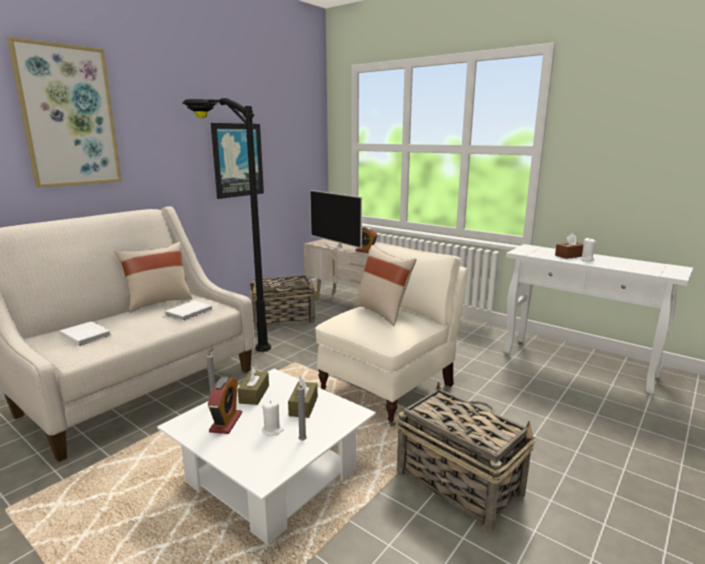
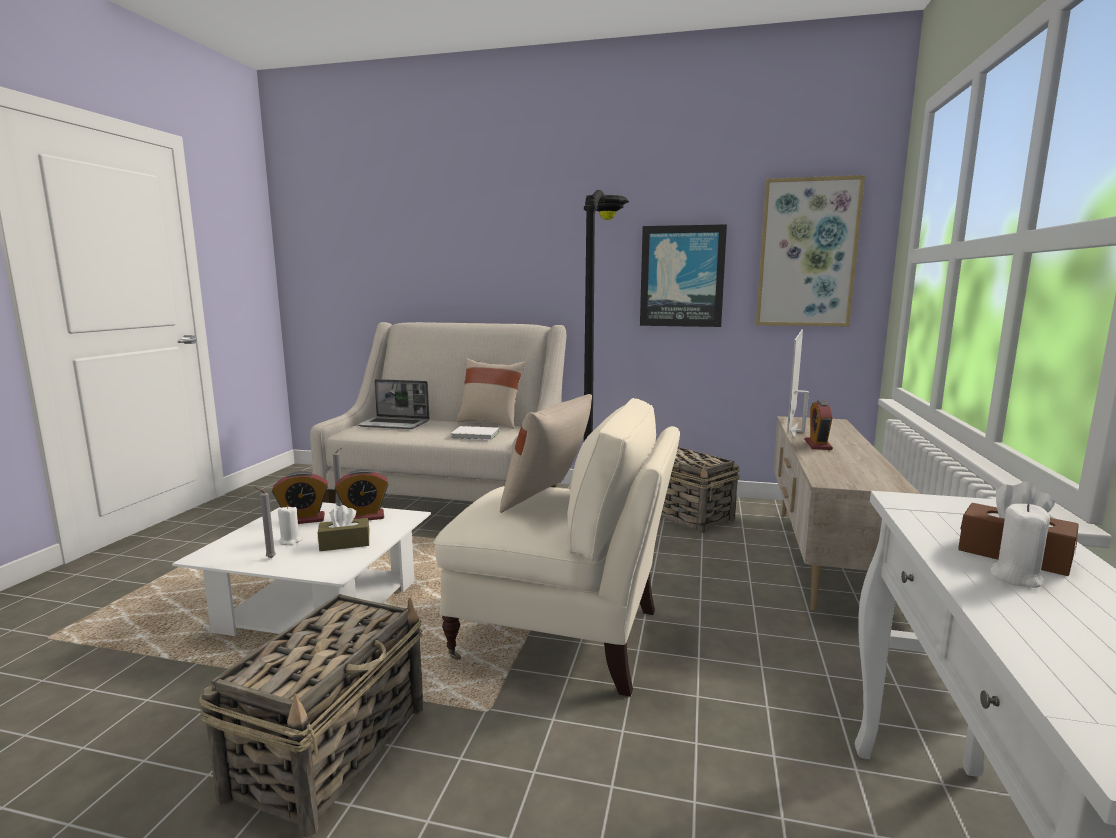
camera: 65 degrees right, 5 degrees down
(68, 116) = (481, 227): picture -> picture (807, 253)
(86, 335) = (395, 424): white book -> laptop
(254, 394) = (364, 517): brown tissue box -> alarm clock

